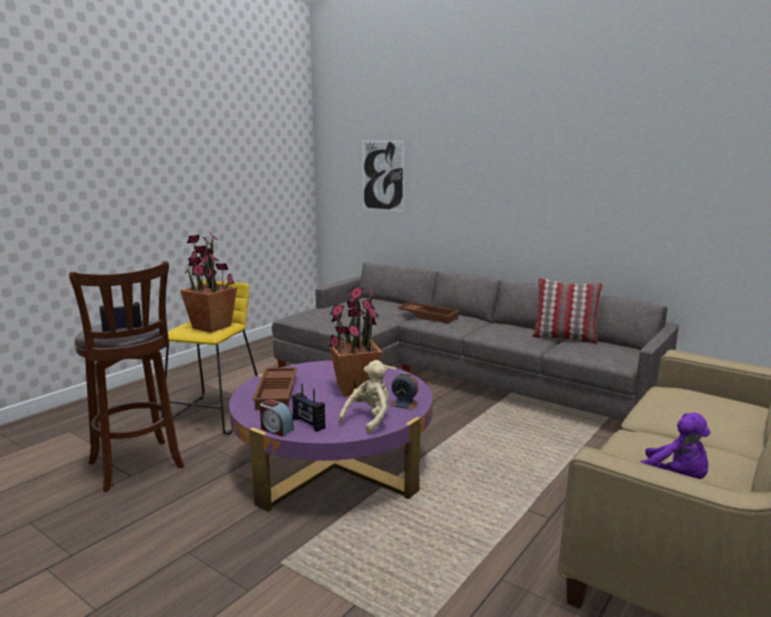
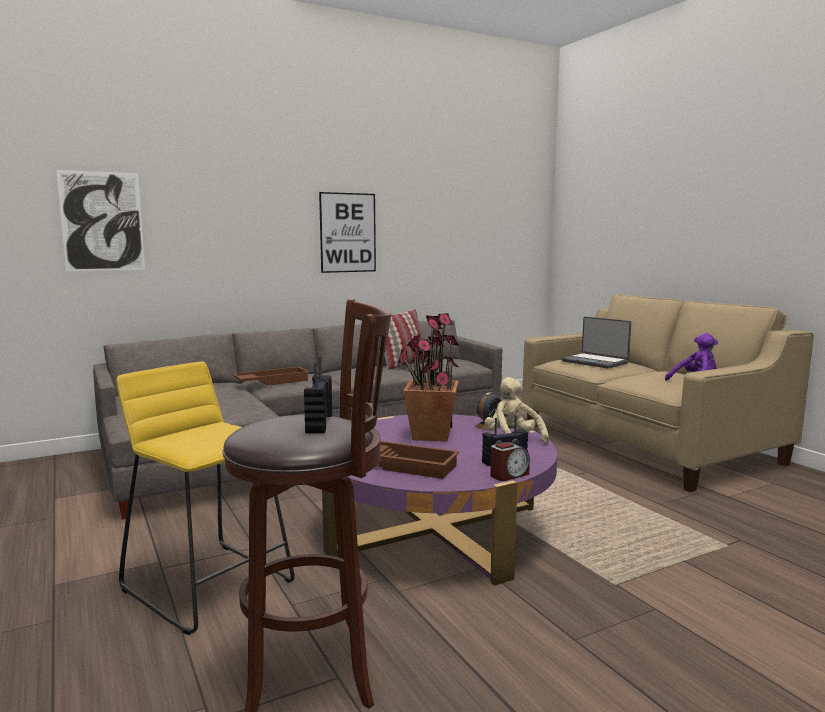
camera: 65 degrees left, 5 degrees down
(211, 327) = (217, 433): potted plant -> none
(565, 192) = (348, 232): none -> picture
(699, 408) = (595, 362): none -> laptop

